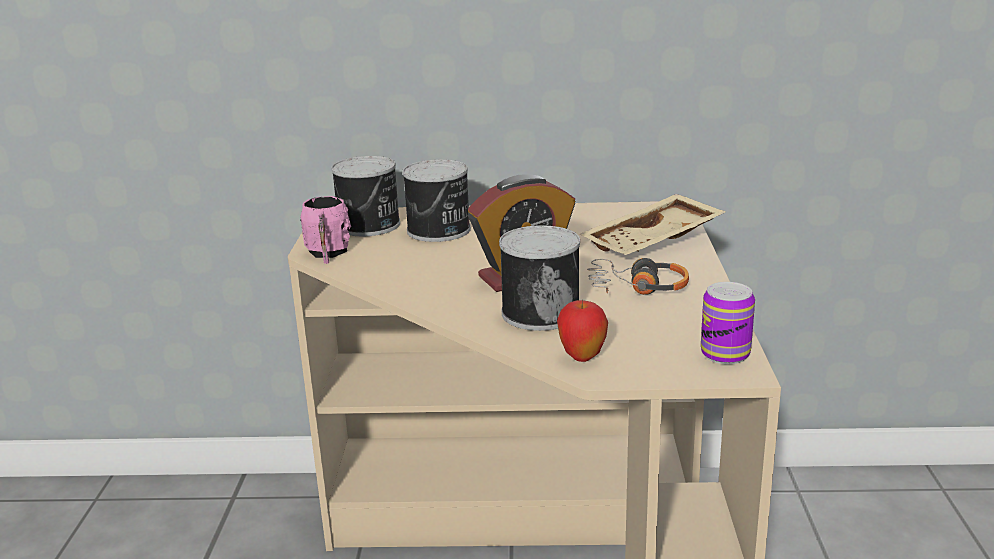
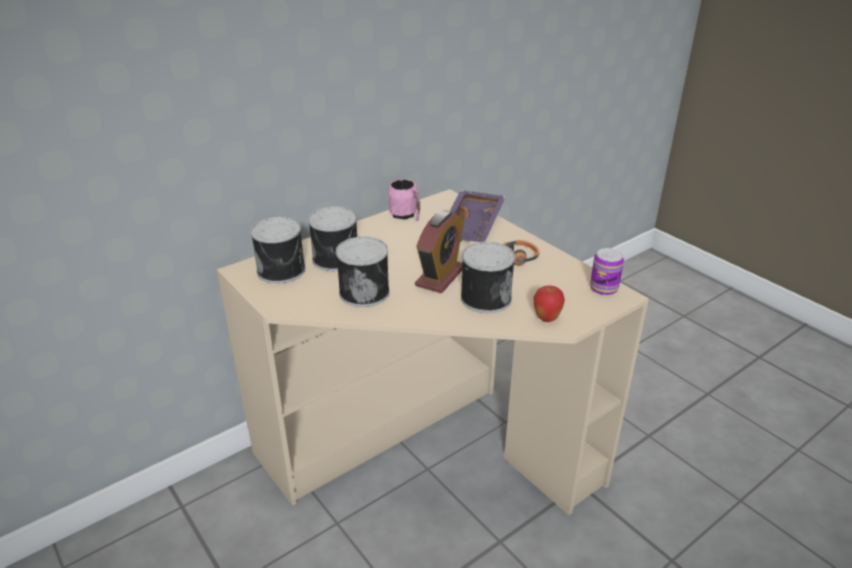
camera: 40 degrees left, 10 degrees up
(327, 254) = (290, 304): pink mug -> pink mug (406, 215)
(416, 266) = (364, 292): none -> can
(653, 242) = (473, 226): beige tray -> purple tray

